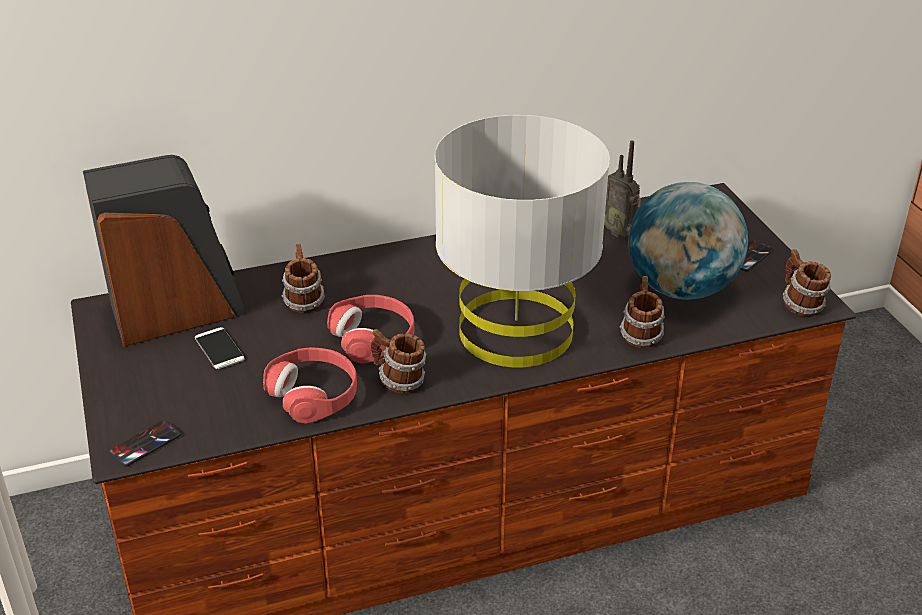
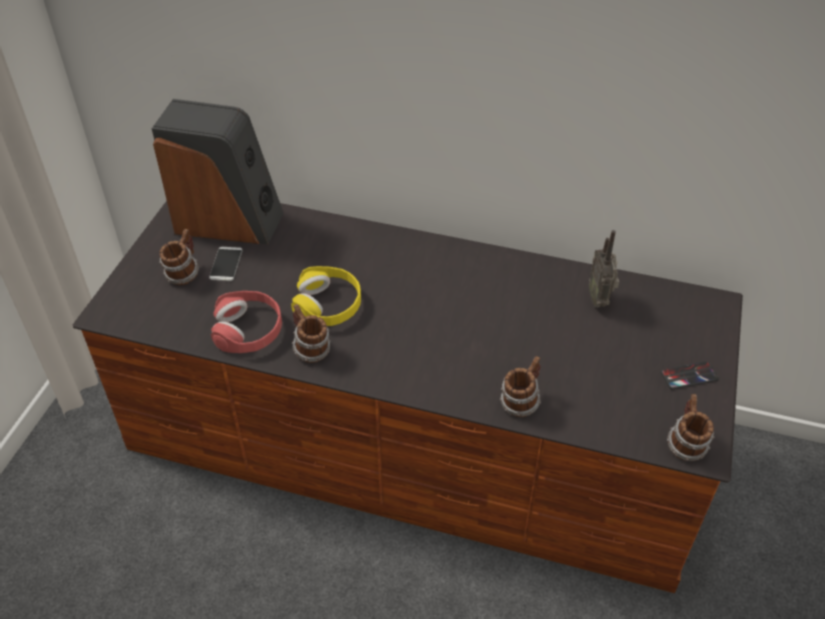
camera: 35 degrees right, 10 degrees up
(145, 443) = (120, 314): phone -> none
(303, 301) = (312, 251): mug -> mug (183, 273)
(373, 338) = (328, 305): red headphones -> yellow headphones
(515, 332) = (429, 350): grey table lamp -> none
(681, 289) = (596, 377): globe -> none

